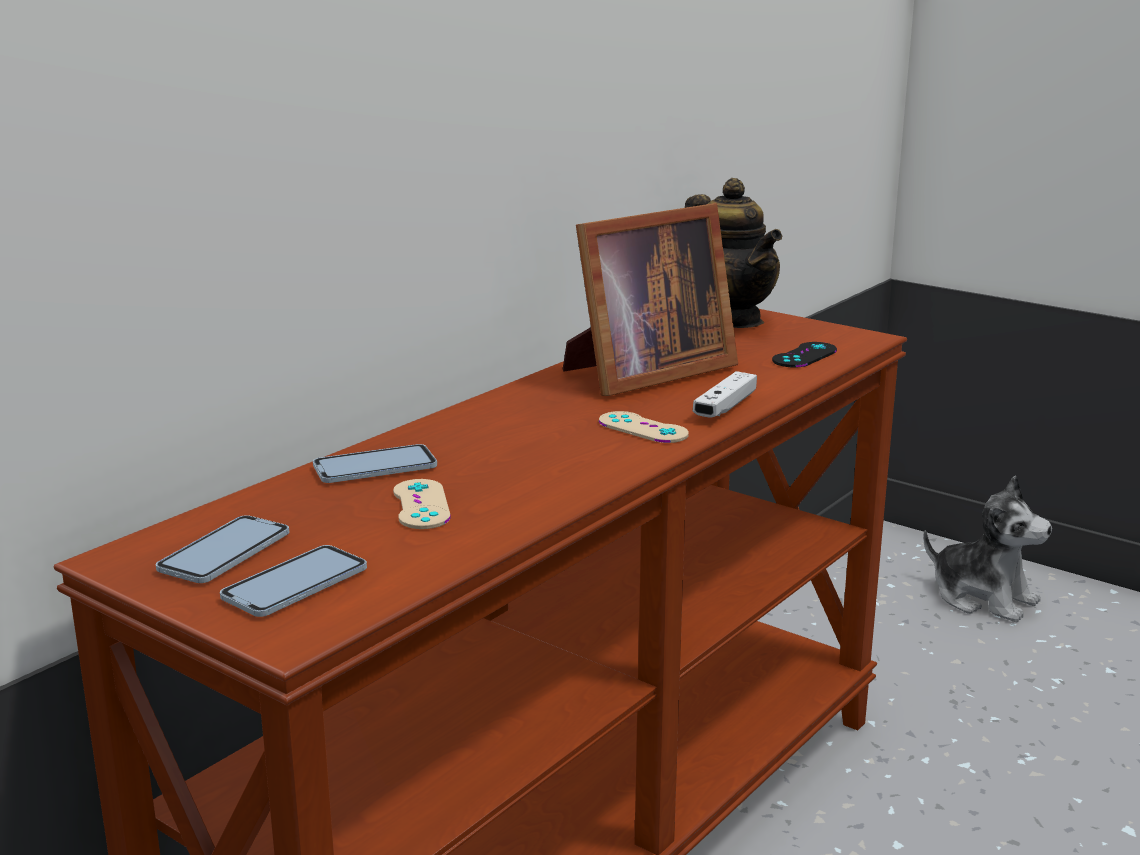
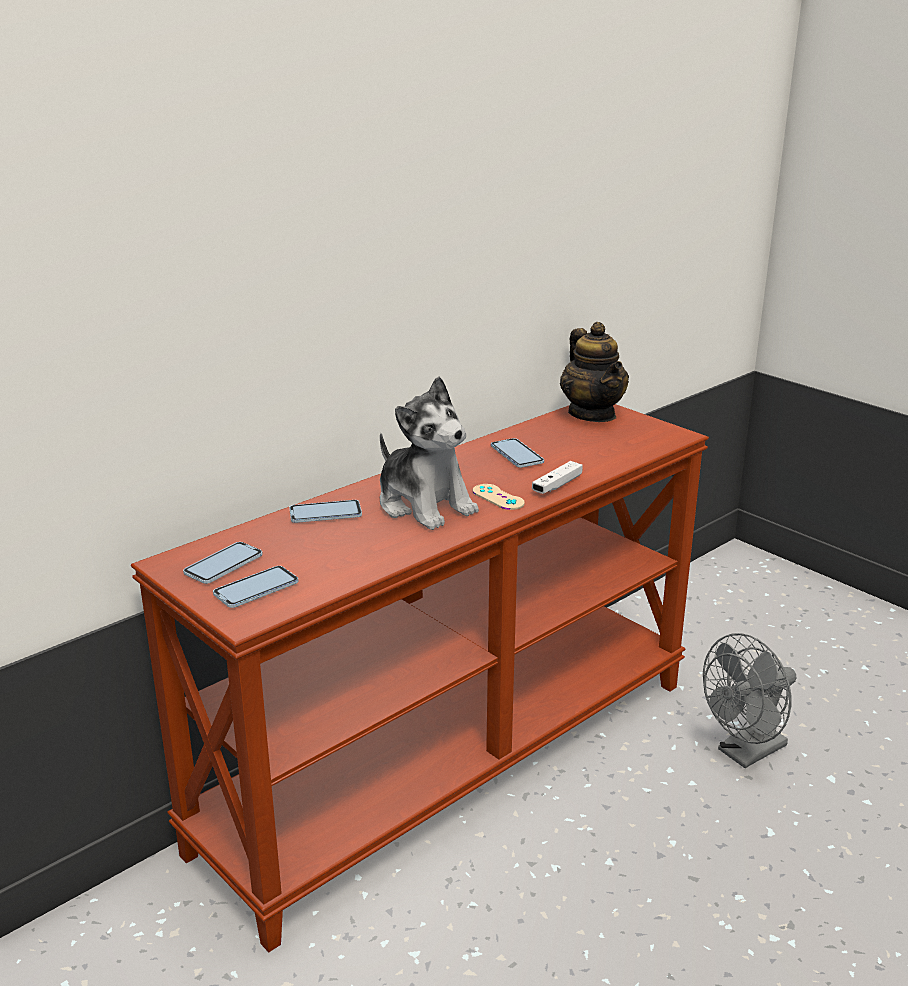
camera: 10 degrees right, 5 degrees up
(421, 505) = (343, 542): beige game controller -> none
(643, 373) = (517, 454): picture frame -> phone
(804, 355) = (629, 447): black game controller -> none
(983, 598) = (793, 606): plush toy -> plush toy (425, 505)
(995, 807) = (745, 753): none -> grey fan

